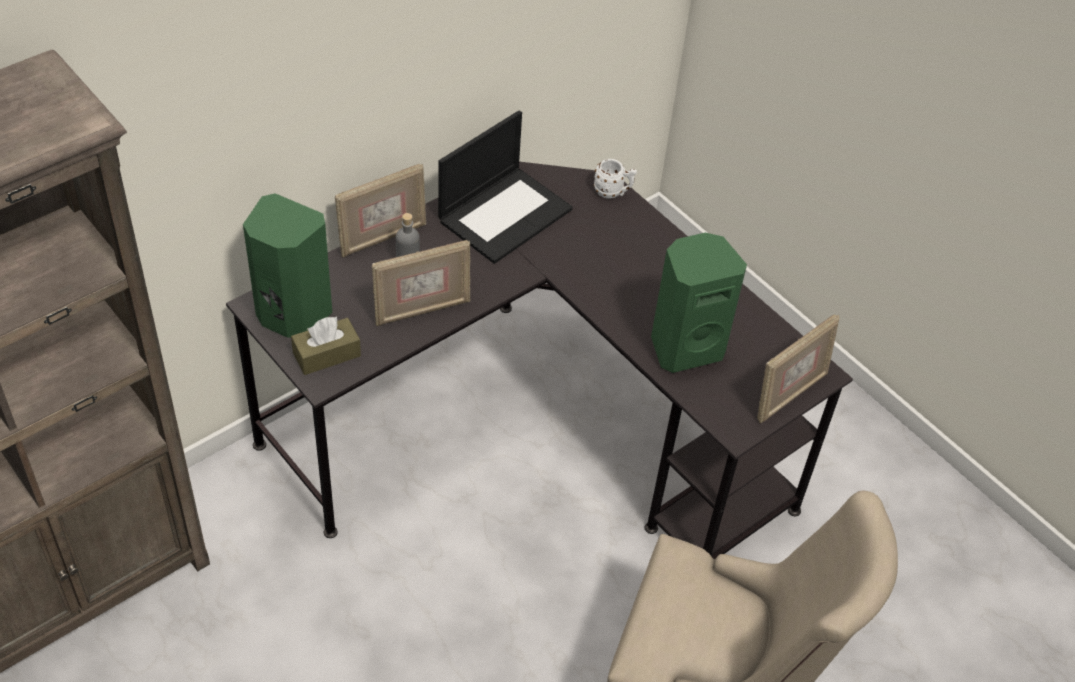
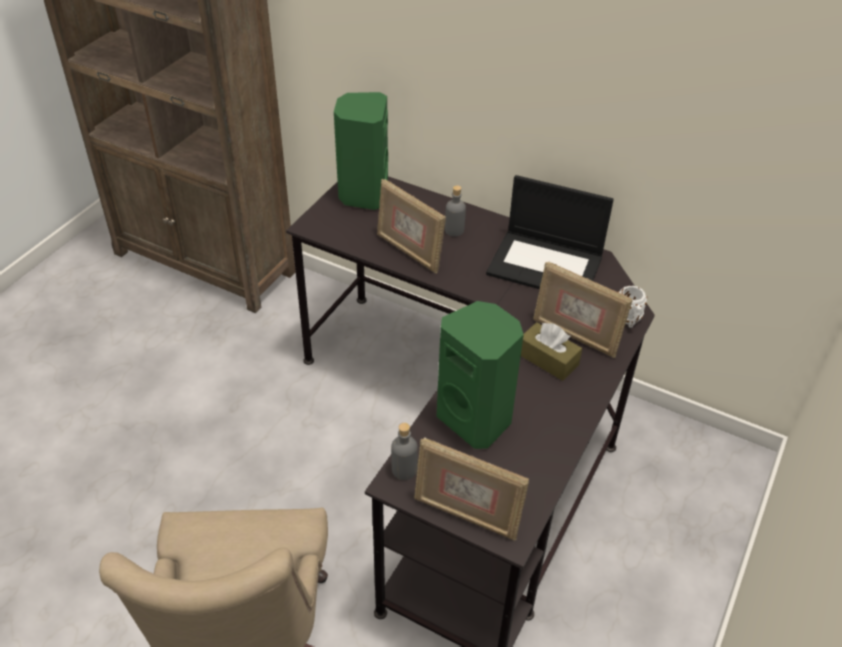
camera: 70 degrees right, 5 degrees down
(327, 354) = (336, 221): brown tissue box -> brown tissue box (548, 359)
(382, 238) = (468, 211): picture frame -> picture frame (575, 336)
(723, 419) = (404, 470): none -> grey bottle

